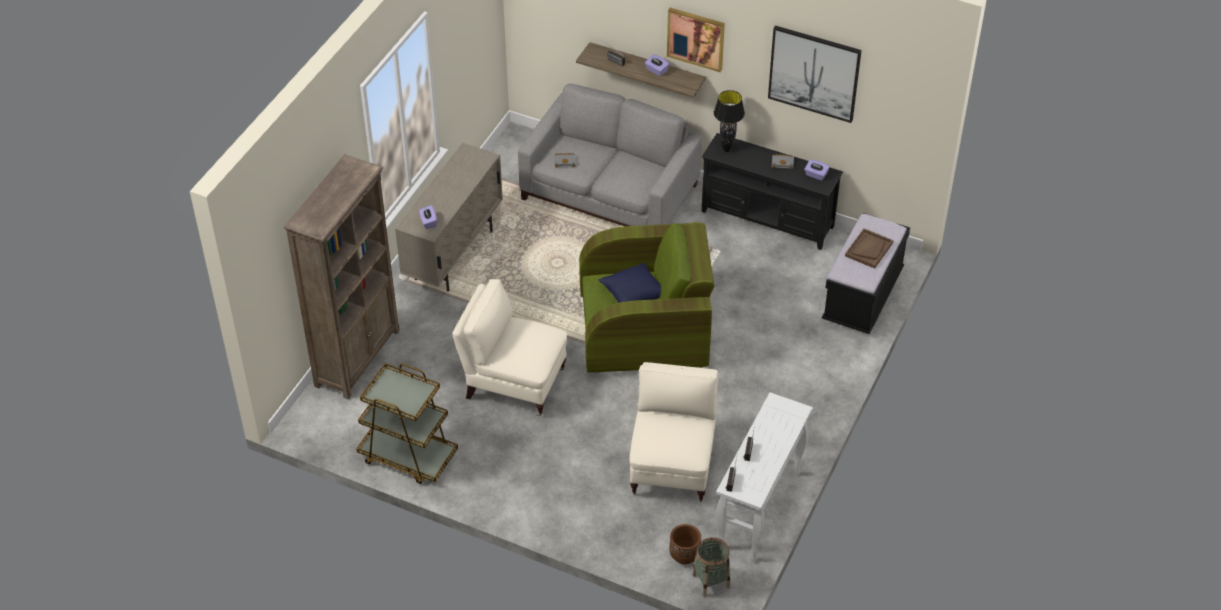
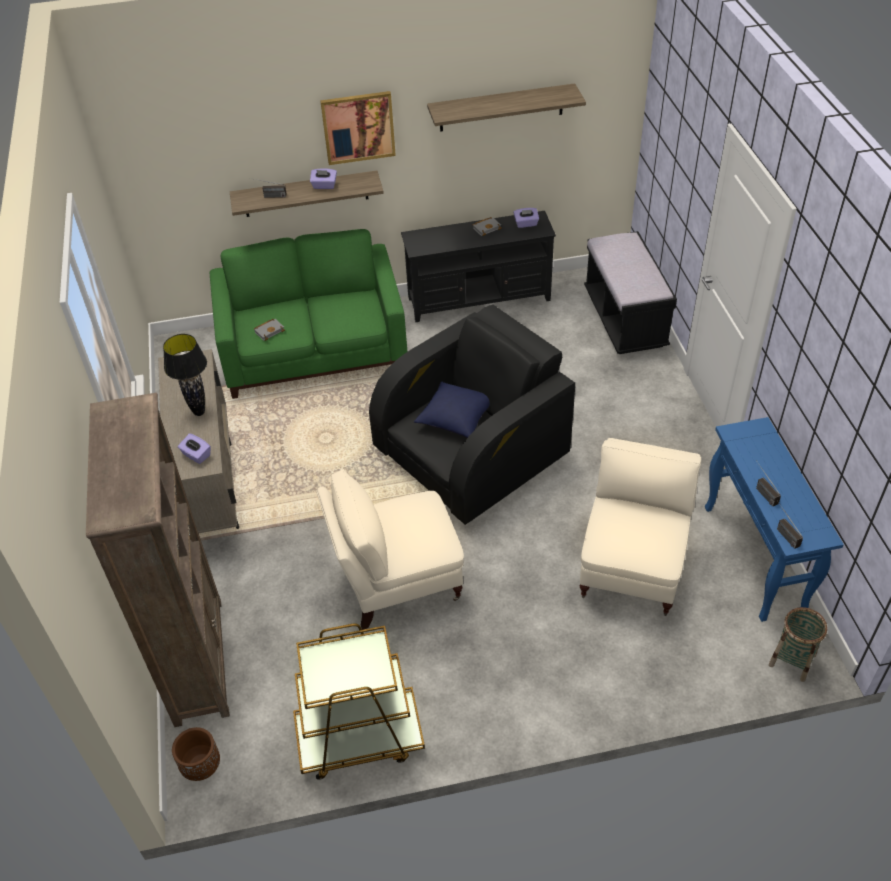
camera: 35 degrees left, 0 degrees up
(609, 192) = (313, 349): grey sofa -> green sofa
(644, 330) = (473, 453): green armchair -> black armchair
(673, 464) = (633, 565): beige armchair -> beige armchair turned 45 degrees clockwise
(684, 555) = (741, 651): brown planter -> brown planter (201, 766)
(726, 150) = (425, 241): black table lamp -> black table lamp (199, 412)
(759, 511) = (754, 559): white console table -> blue console table
(814, 73) = (501, 108): picture -> shelf
(868, 249) = (630, 263): brown tray -> none

